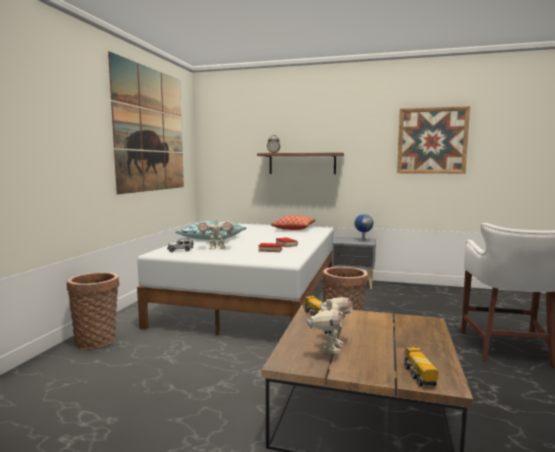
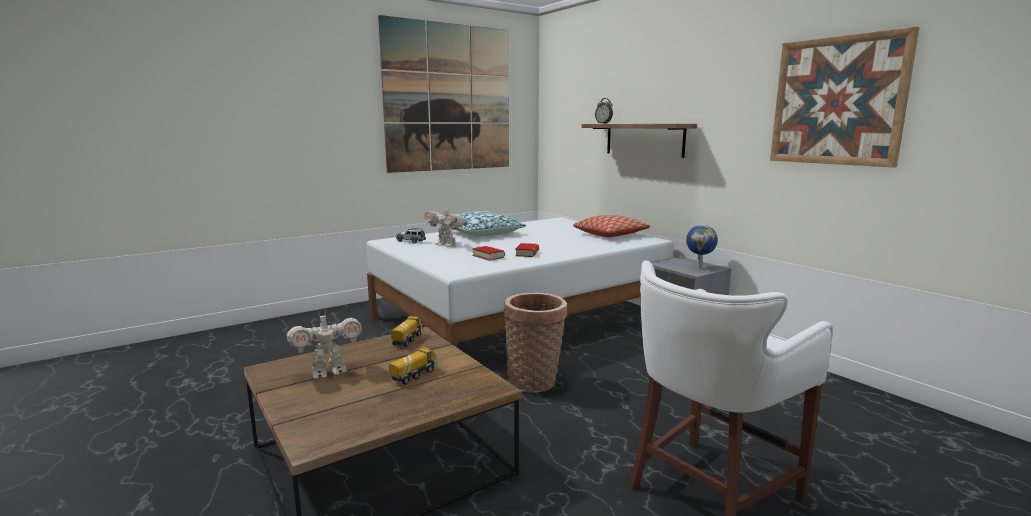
camera: 40 degrees right, 5 degrees up
(97, 340) = (327, 318): basket -> none
(418, 376) = (315, 426): toy truck -> toy truck (414, 375)

